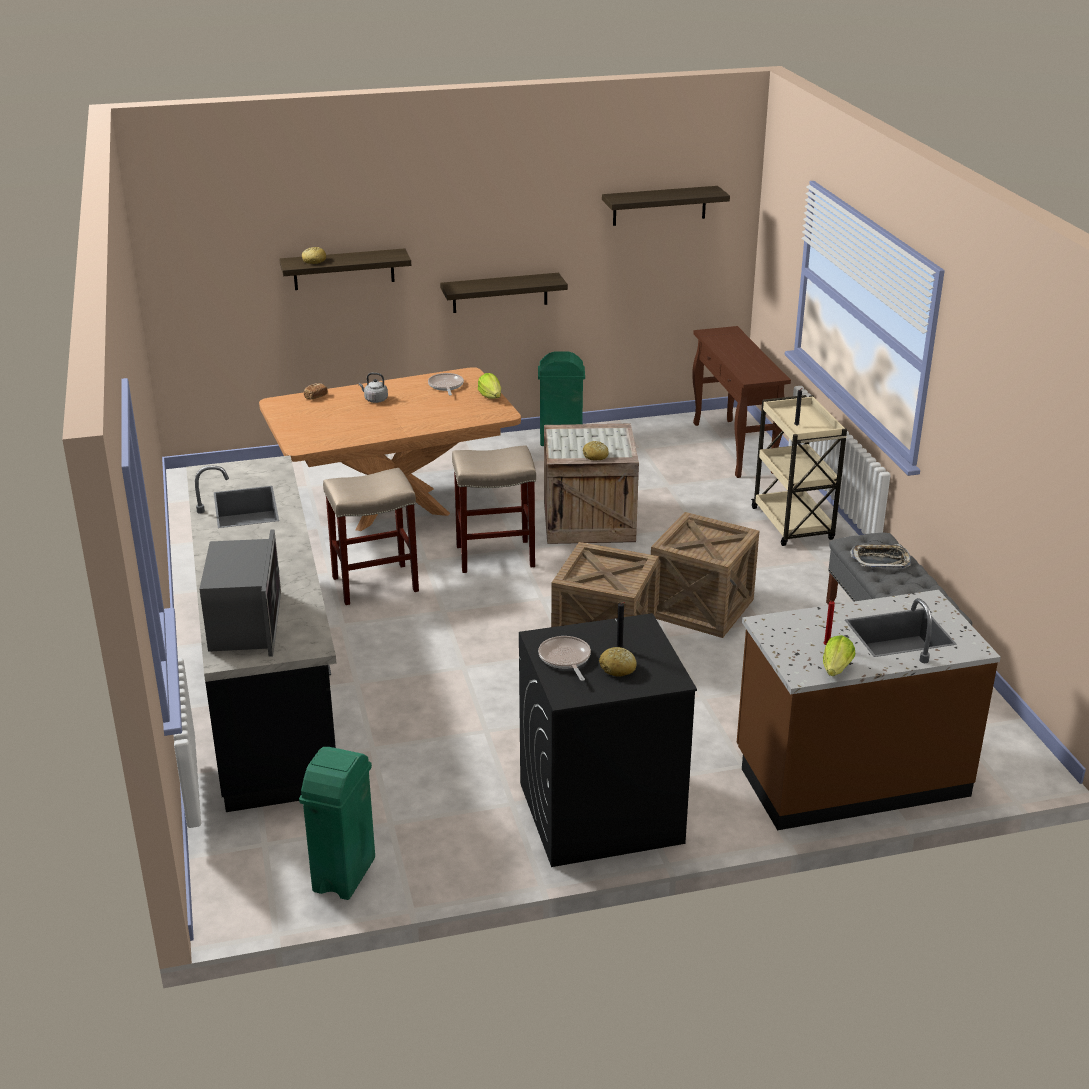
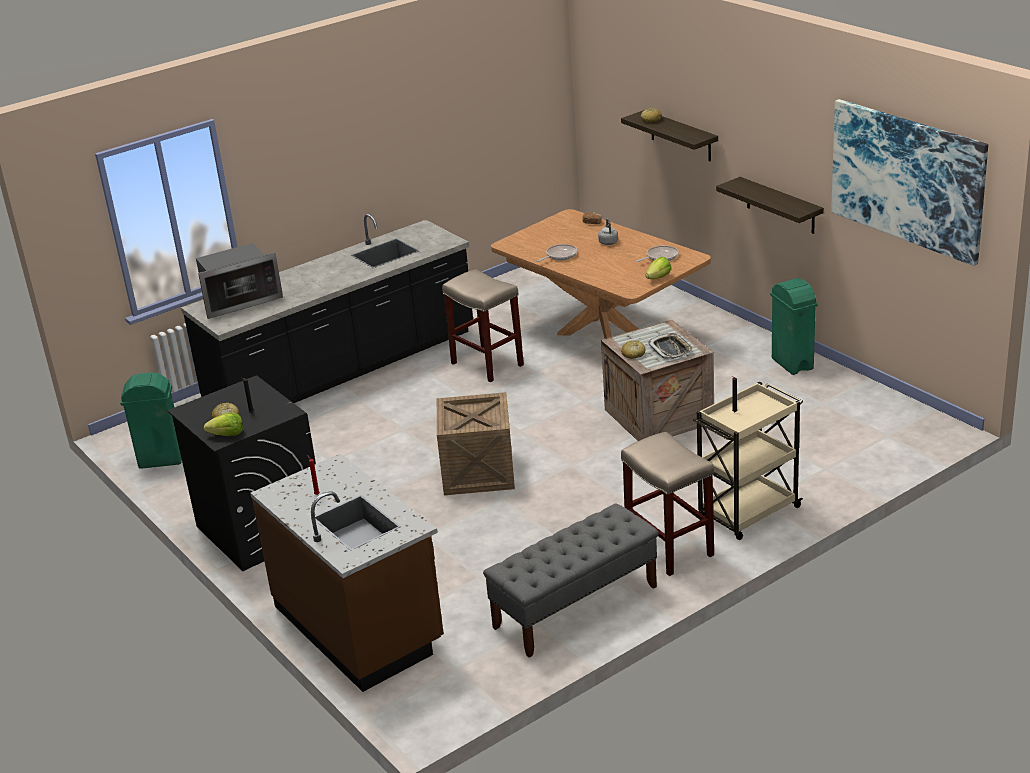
camera: 70 degrees right, 0 degrees up
(494, 556) = (565, 394): beige stool -> beige stool (668, 548)
(565, 659) = (229, 398): frying pan -> frying pan (560, 255)
(659, 205) = (907, 179): shelf -> picture
(701, 607) = (559, 502): crate -> none
(734, 448) = (875, 447): brown console table -> none
(836, 669) = (285, 505): lettuce -> lettuce (227, 435)
(880, 560) = (591, 532): tray -> tray (670, 349)

